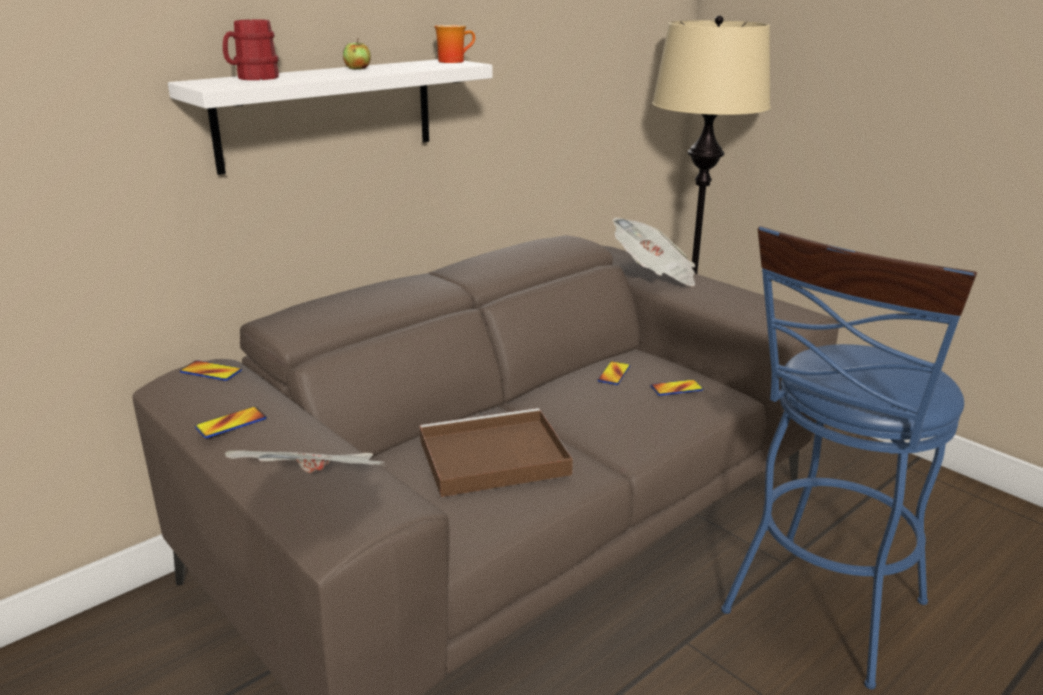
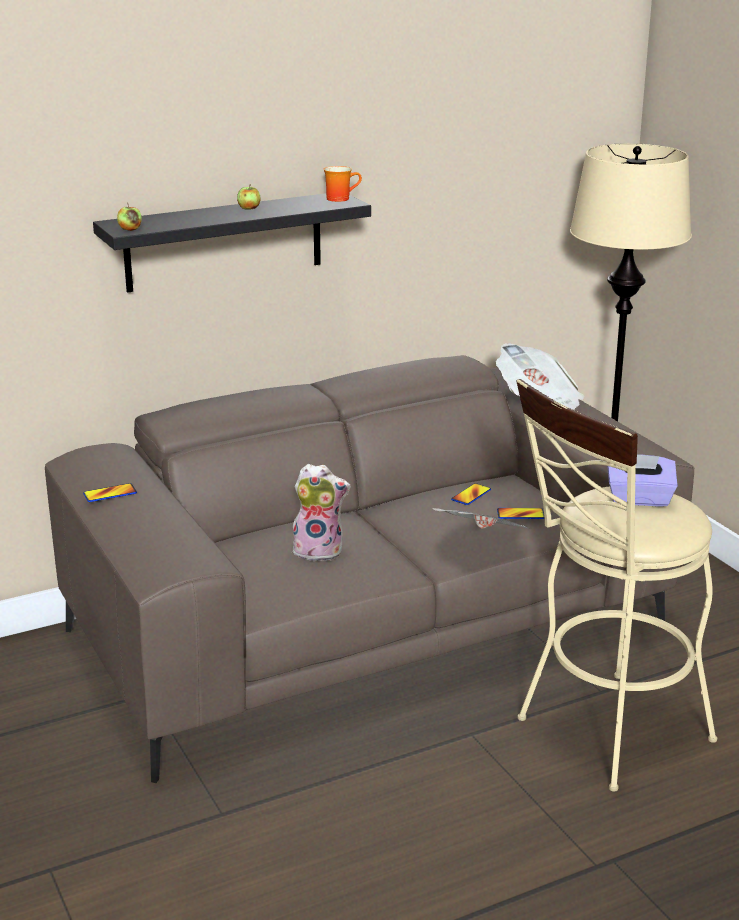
camera: 15 degrees right, 0 degrees up
(211, 372) = (106, 453): phone -> none
(221, 85) = (130, 229): none -> apple
(253, 78) = (158, 219): red mug -> none
(318, 492) = (156, 547): newspaper -> newspaper (484, 543)
(327, 113) = (224, 241): white shelf -> black shelf
(490, 458) = (319, 551): brown tray -> plush toy
(818, 616) = (603, 735): blue stool -> beige stool
(865, 358) = (639, 499): none -> purple tissue box

